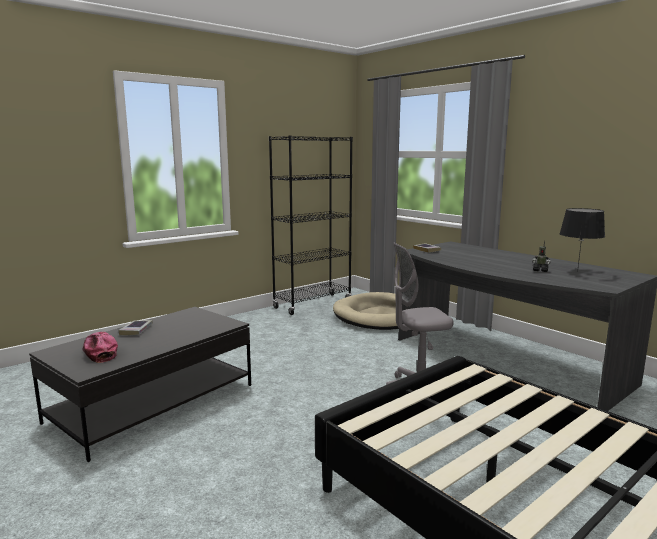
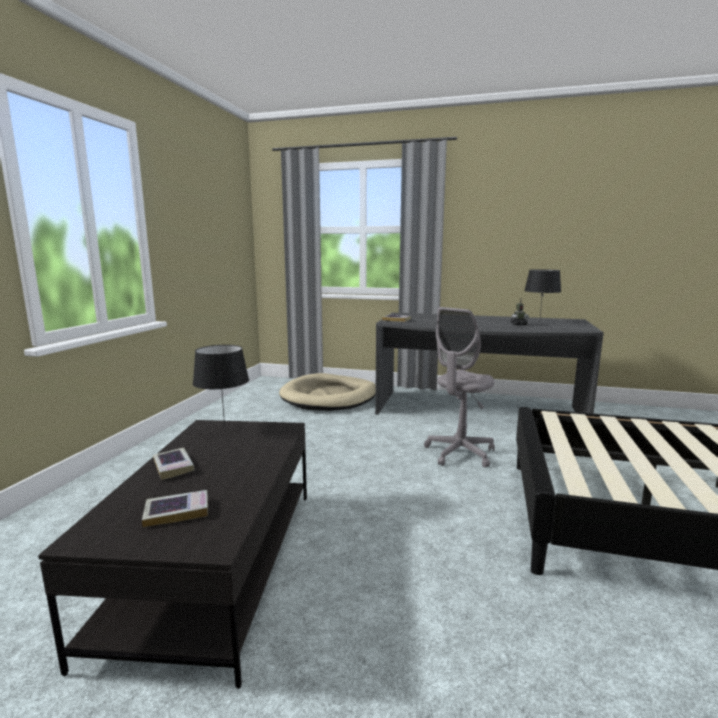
camera: 35 degrees left, 0 degrees up
(99, 352) = (177, 512): cap -> book
(199, 315) = (224, 427): none -> black table lamp
(312, 304) = (244, 399): black bookcase -> none

